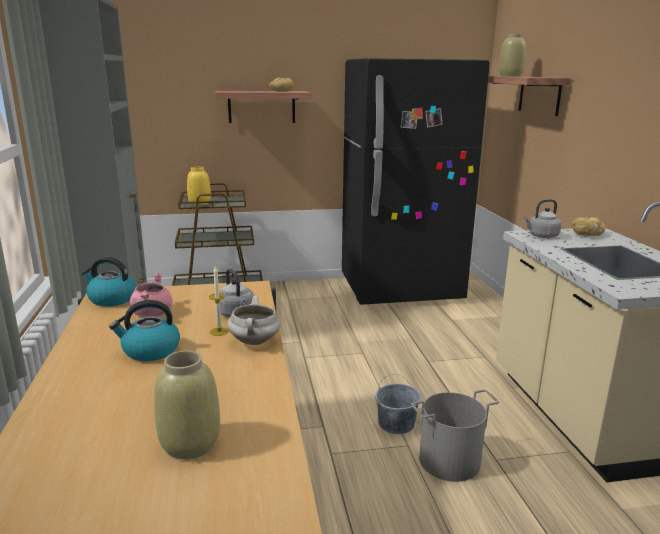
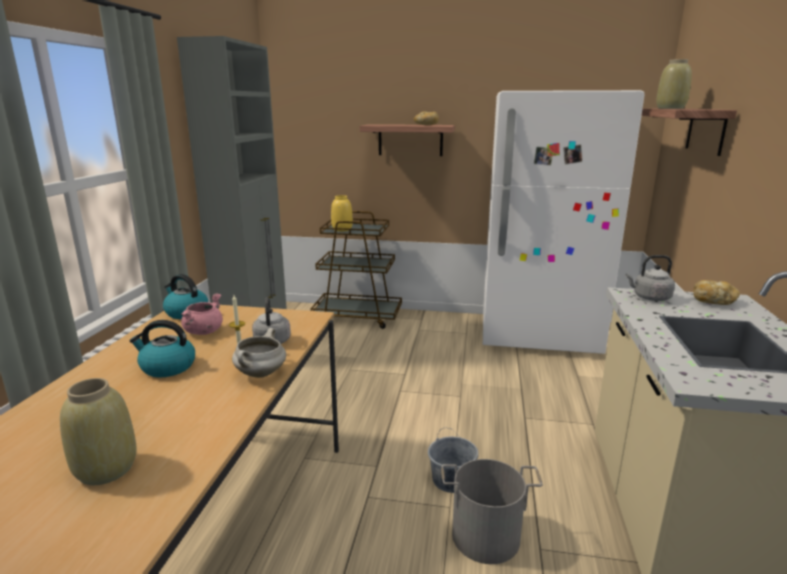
camera: 20 degrees right, 0 degrees up
(400, 290) = (538, 335): black fridge -> white fridge

